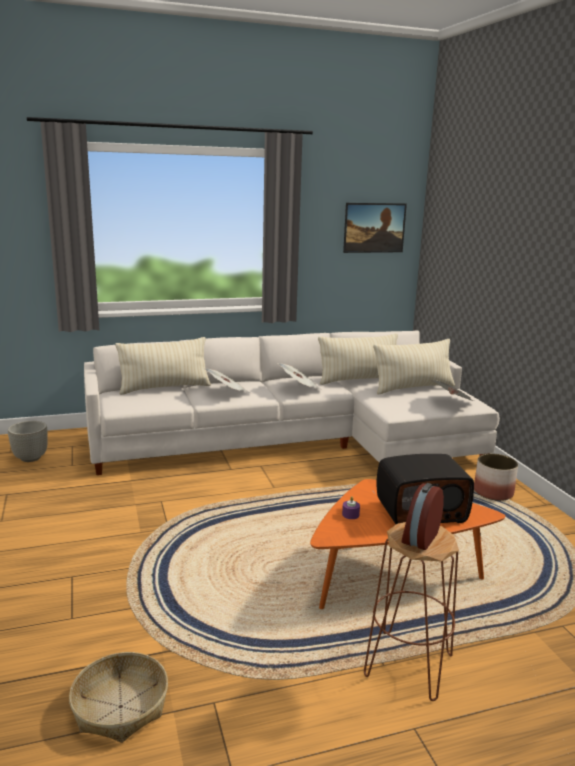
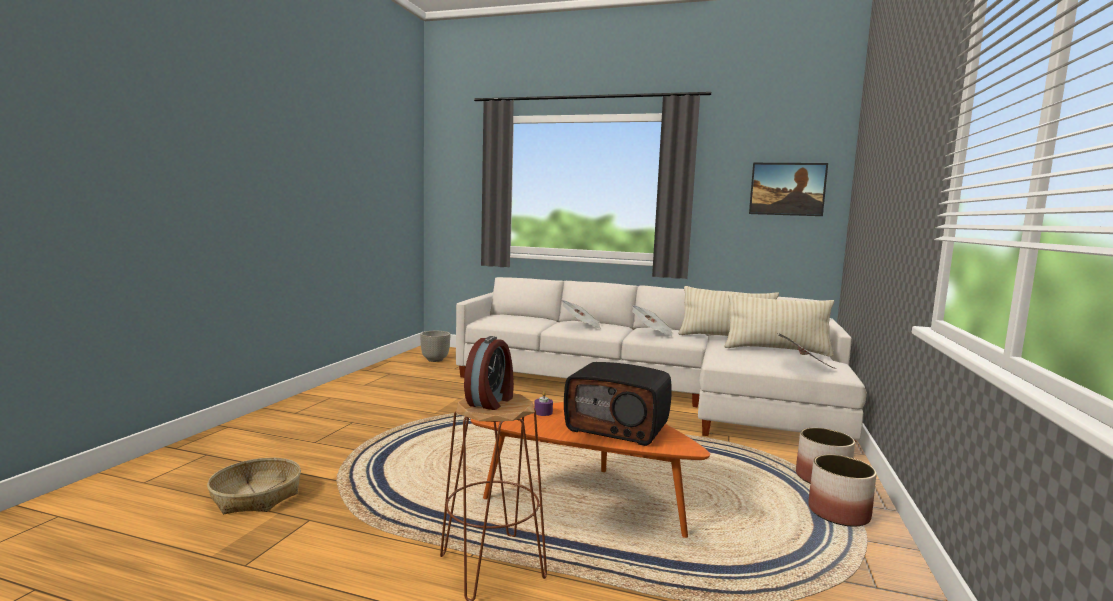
camera: 35 degrees right, 10 degrees down
(165, 388) = (538, 317): beige pillow -> none
(419, 537) = (491, 401): alarm clock -> alarm clock turned 135 degrees clockwise
(530, 519) = (839, 513): none -> planter

